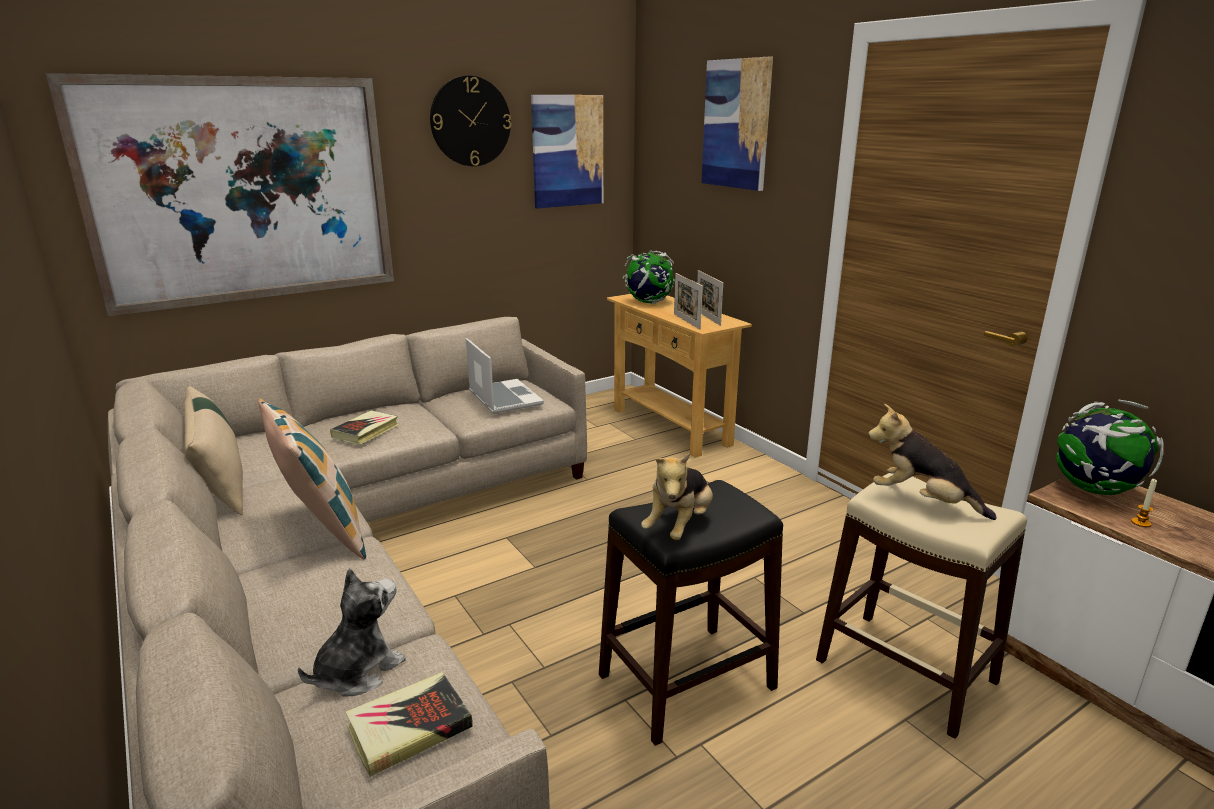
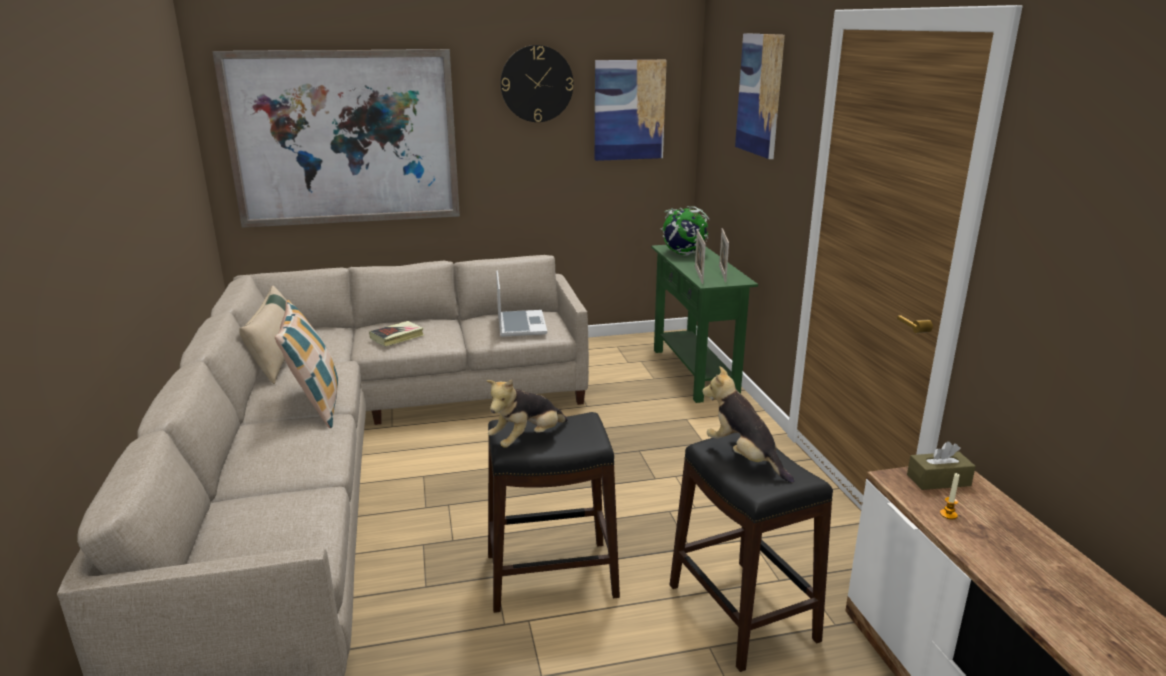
camera: 20 degrees right, 0 degrees up
(357, 671) = (274, 498): plush toy -> none
(409, 728) = (277, 537): book -> none
(670, 427) = (694, 372): beige console table -> green console table
(905, 670) = (742, 612): beige stool -> black stool
(1094, 490) = (938, 480): globe -> brown tissue box

